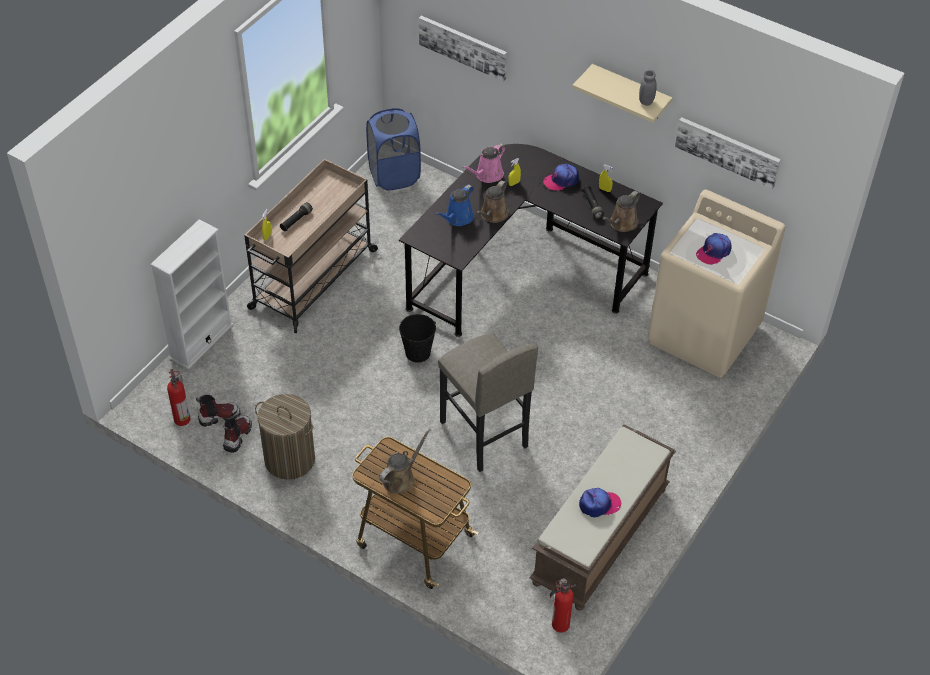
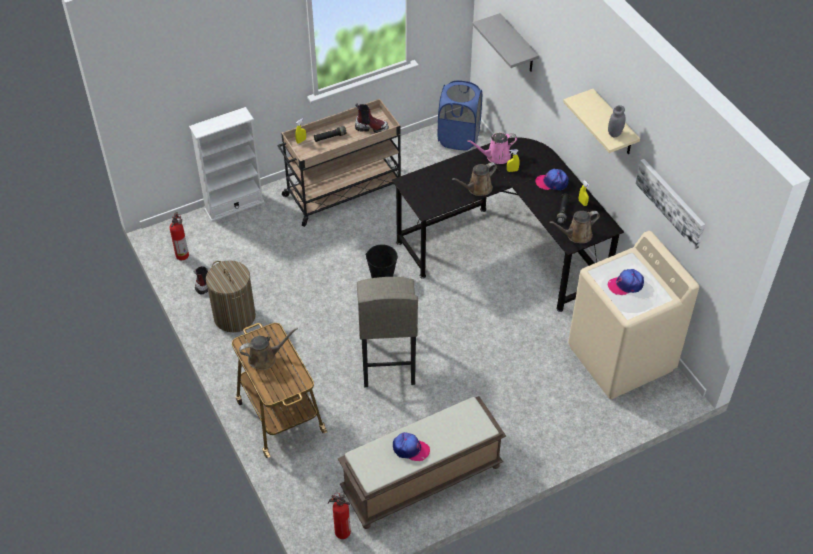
camera: 30 degrees right, 0 degrees up
(219, 416) = (208, 264): boot -> boot (371, 128)
(457, 218) = (448, 180): blue watering can -> none
(463, 47) = (518, 45): picture -> grey shelf

